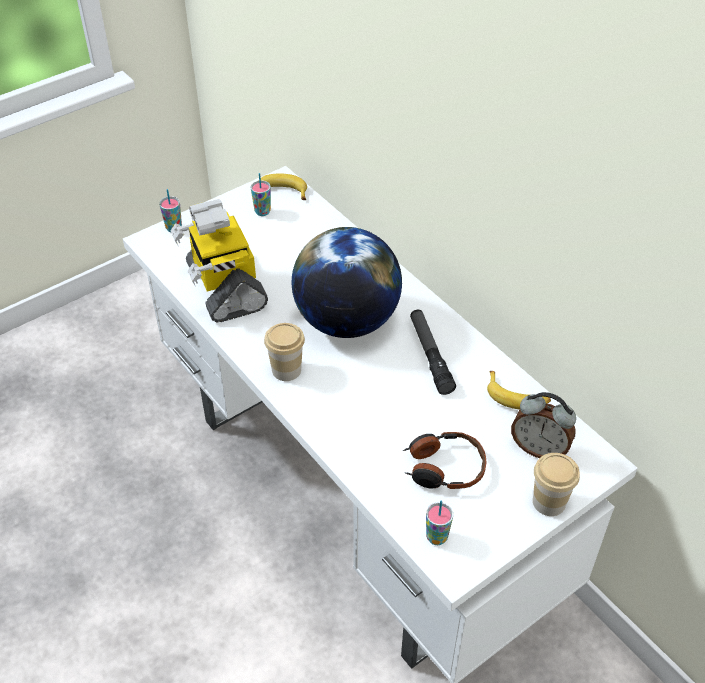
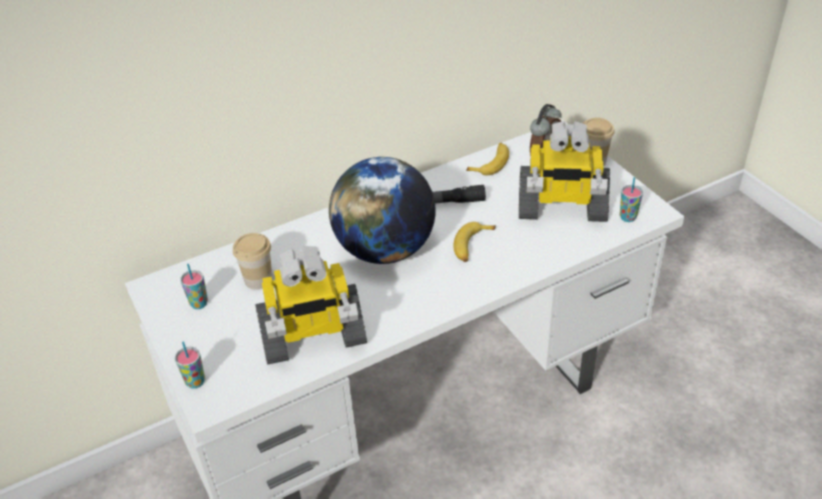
camera: 80 degrees left, 5 degrees down
(282, 191) = (169, 287): banana -> banana (472, 246)
(286, 370) = (441, 293): cup -> cup (258, 279)
(443, 468) = (561, 207): headphones -> toy robot

